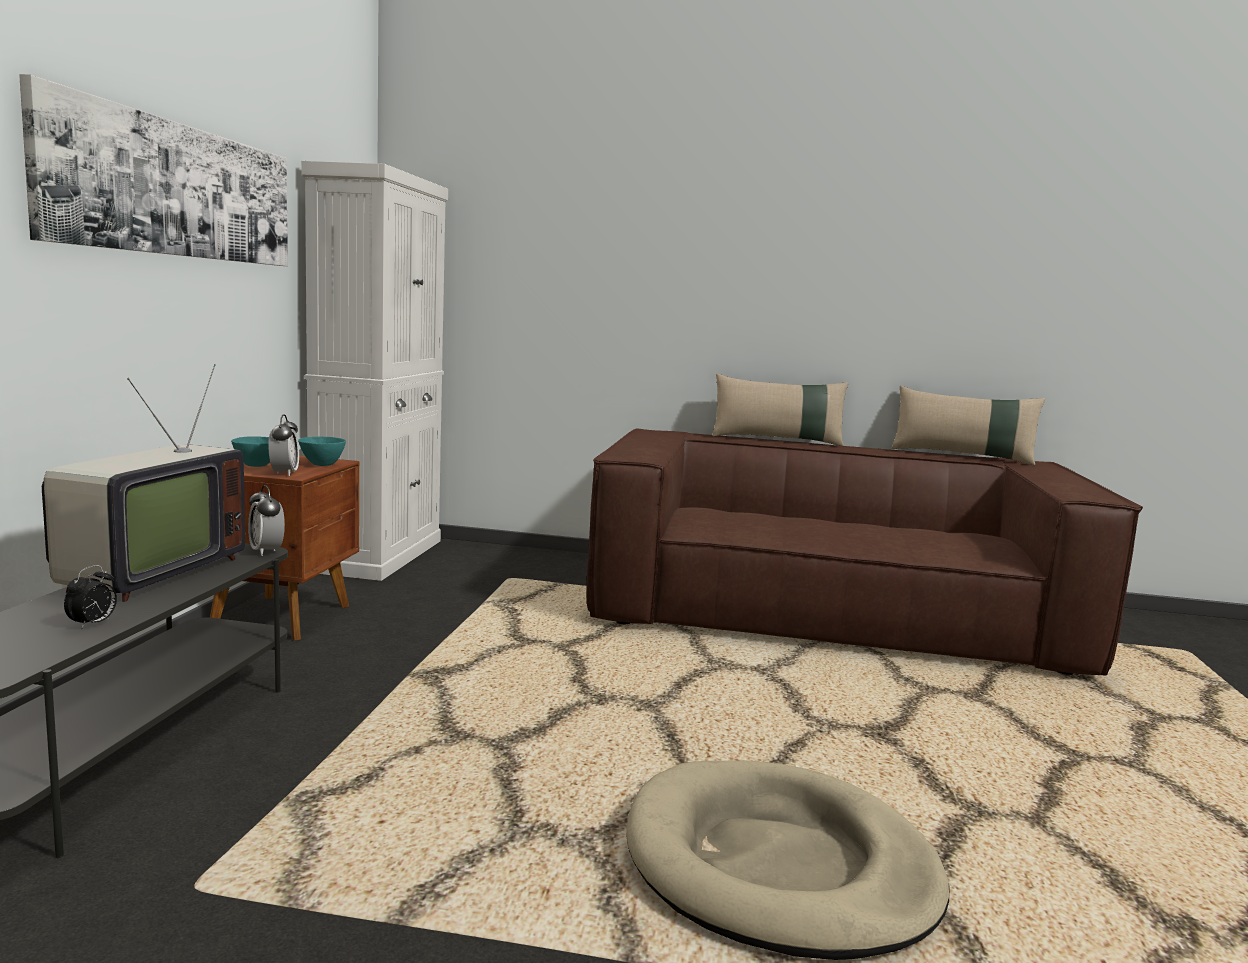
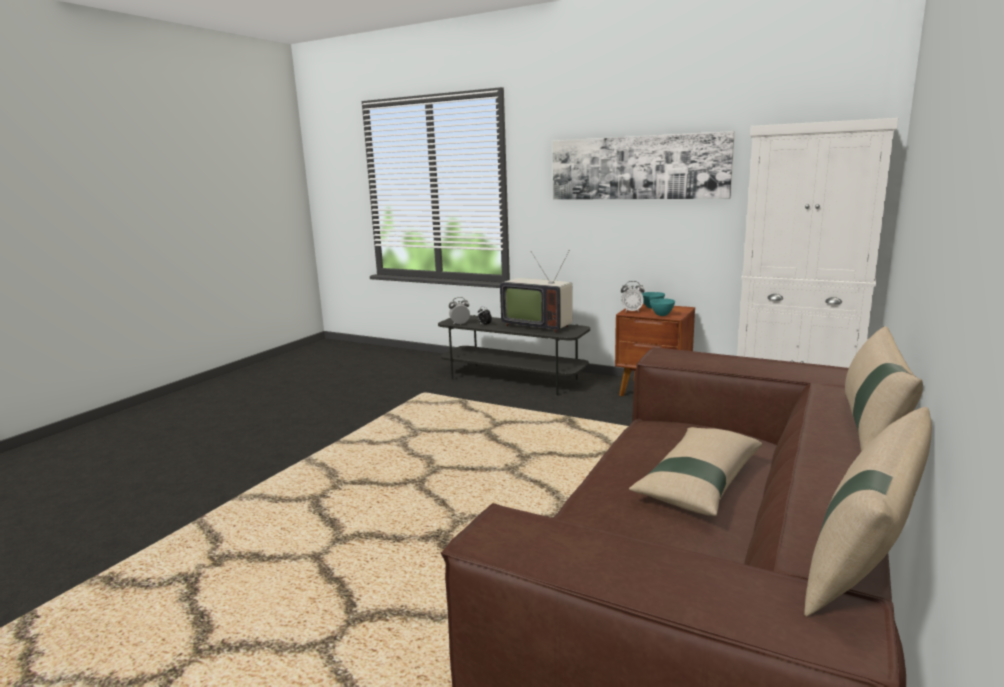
camera: 110 degrees right, 5 degrees up
(266, 551) = (568, 335): alarm clock -> alarm clock (460, 324)
(779, 866) = (354, 475): beige dog bed -> none
(807, 521) = (698, 481): none -> beige pillow

